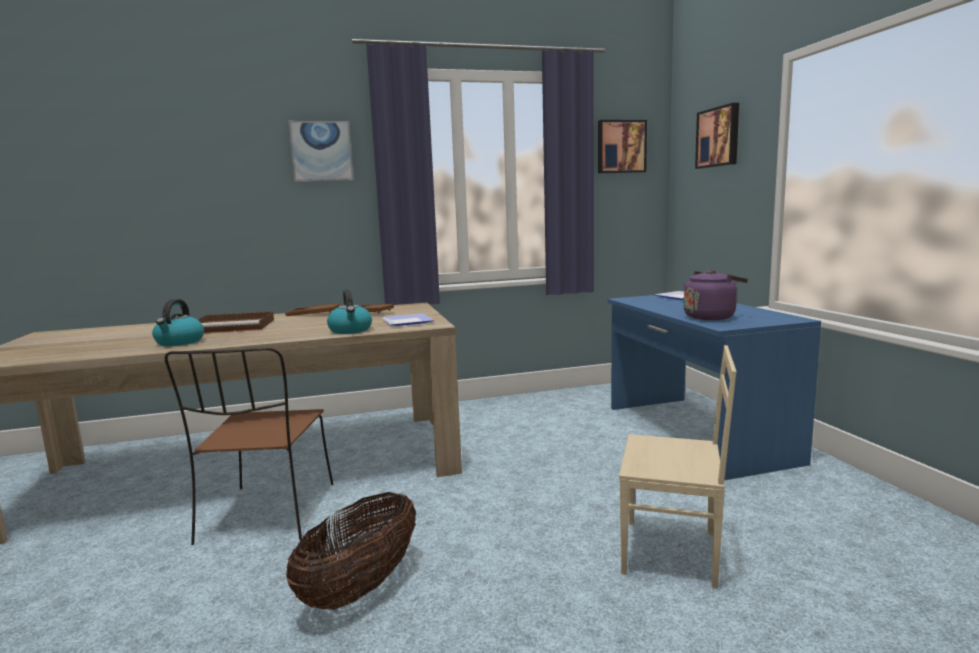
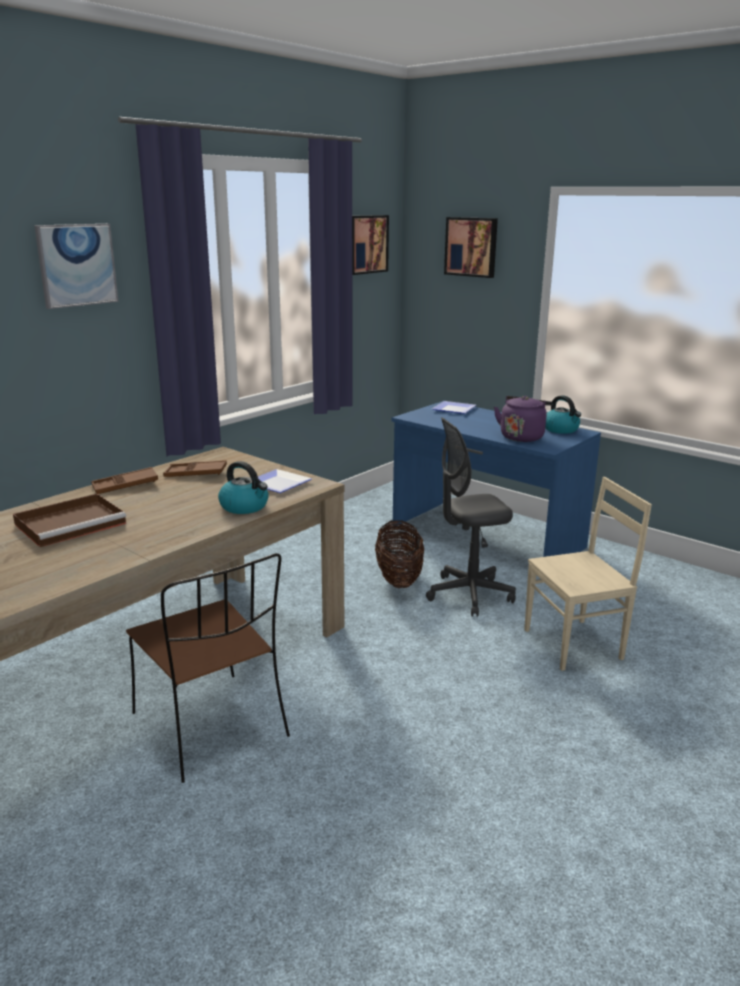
camera: 35 degrees left, 10 degrees up
(179, 342) = (70, 562): kettle -> kettle (561, 429)
(360, 588) = (399, 752): basket -> basket (398, 578)
(611, 477) = (469, 594): none -> grey office chair

